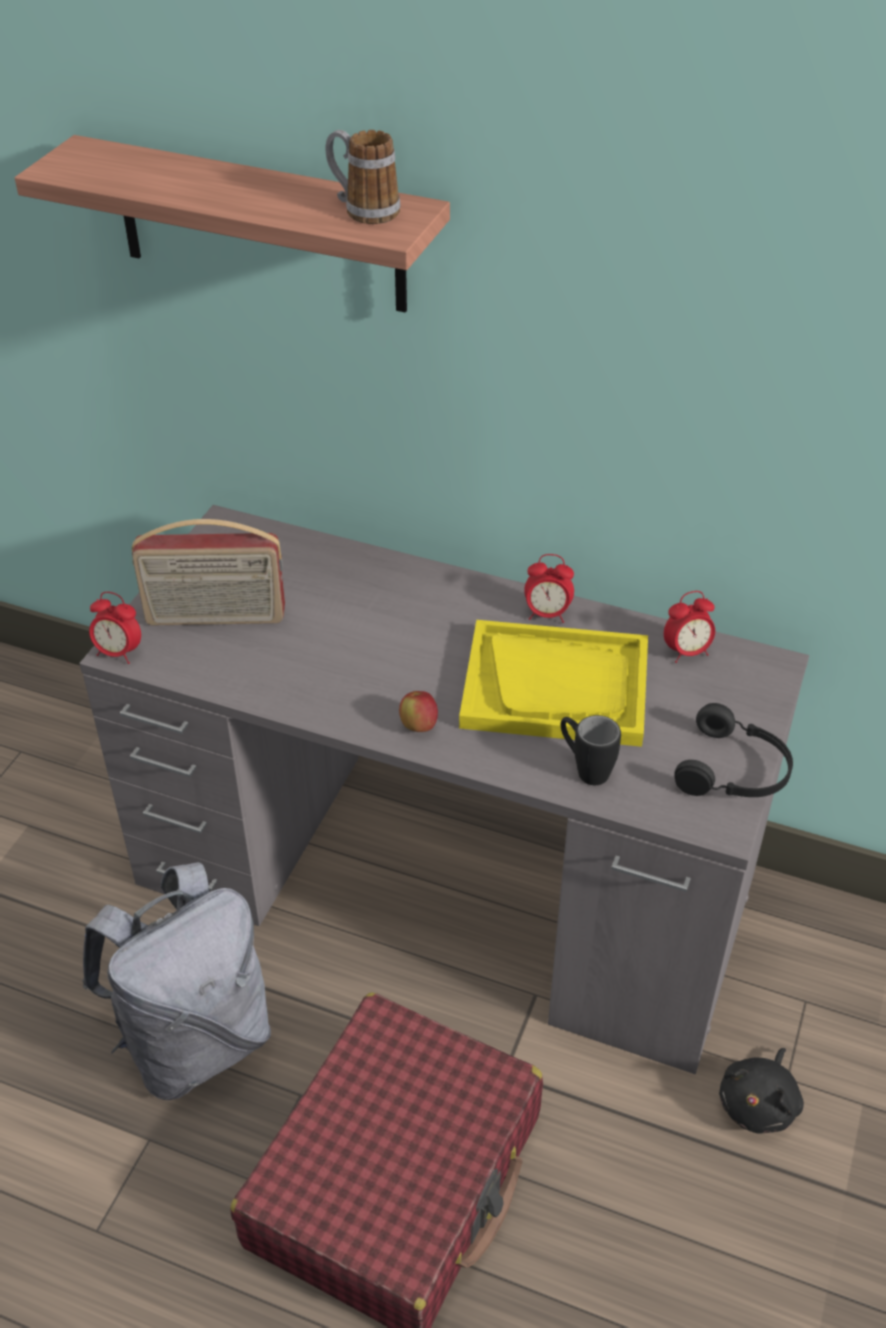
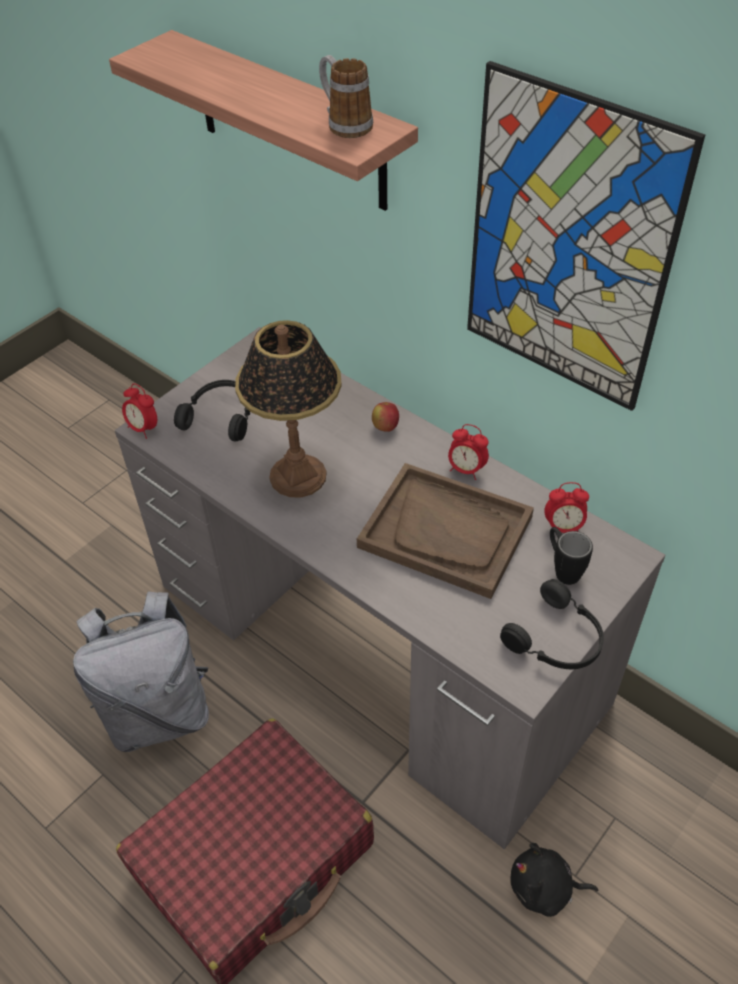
camera: 20 degrees right, 5 degrees up
(215, 617) = (221, 416): radio -> black headphones
(347, 664) = (298, 475): none -> table lamp
(418, 725) = (328, 538): apple -> apple (385, 427)
(556, 686) = (446, 532): yellow tray -> brown tray
(585, 768) = (438, 605): black mug -> black mug (562, 569)
(656, 309) = (567, 247): none -> picture
(759, 1103) = (544, 888): black plush toy -> black plush toy turned 45 degrees clockwise

